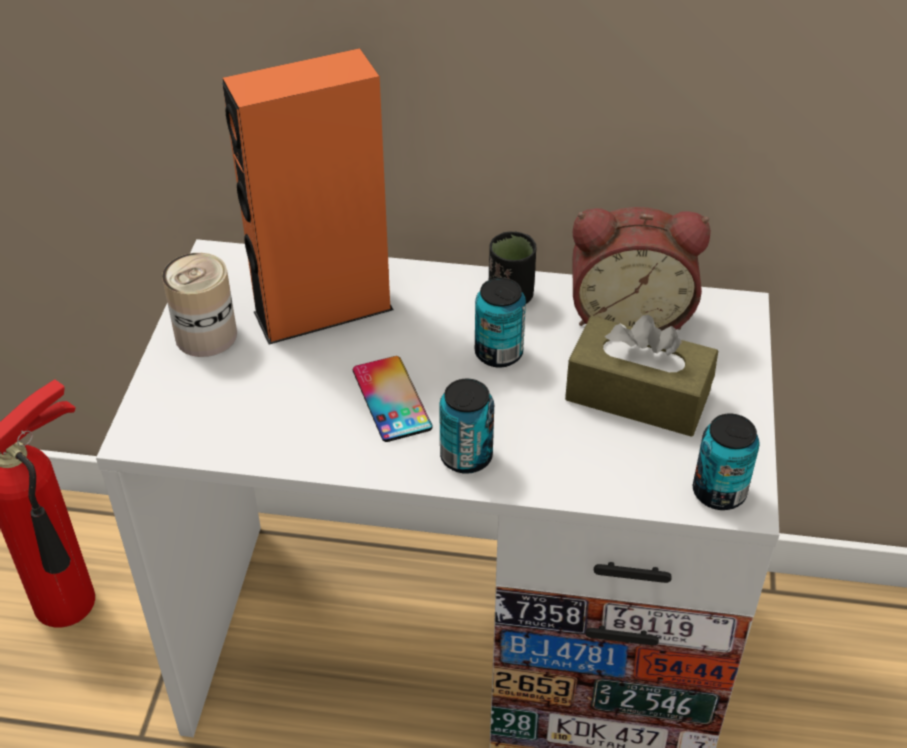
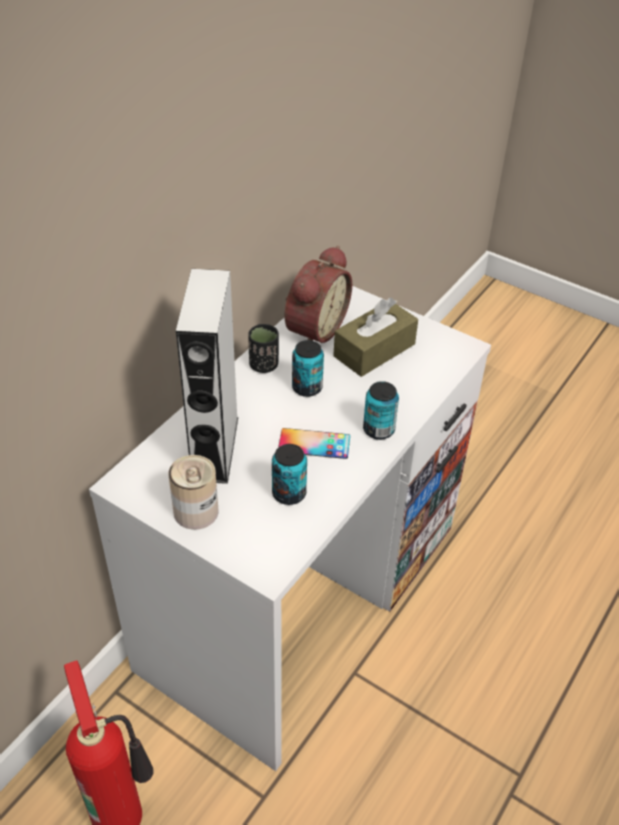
camera: 65 degrees left, 0 degrees up
(323, 310) = (215, 448): orange speaker -> grey speaker
(719, 492) = (456, 351): can -> can (289, 493)

